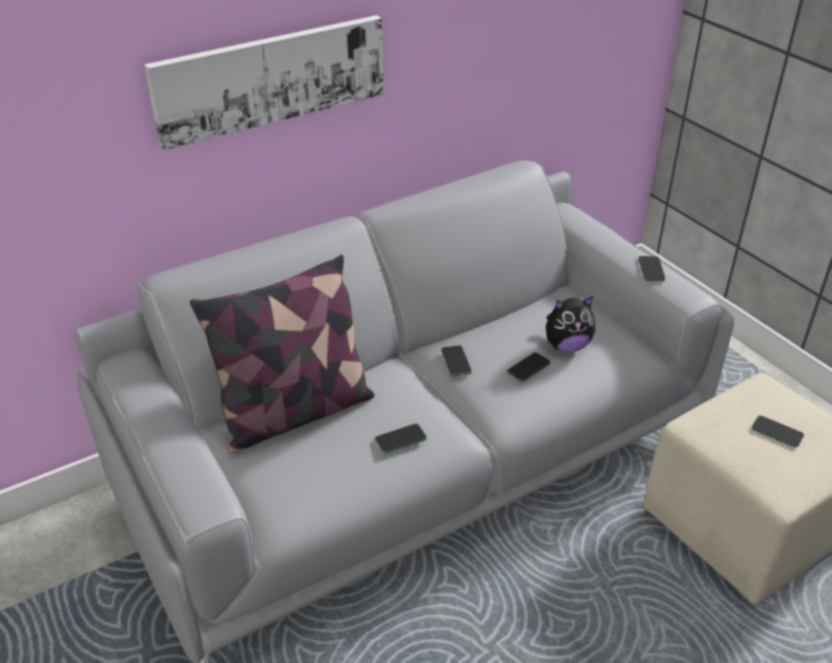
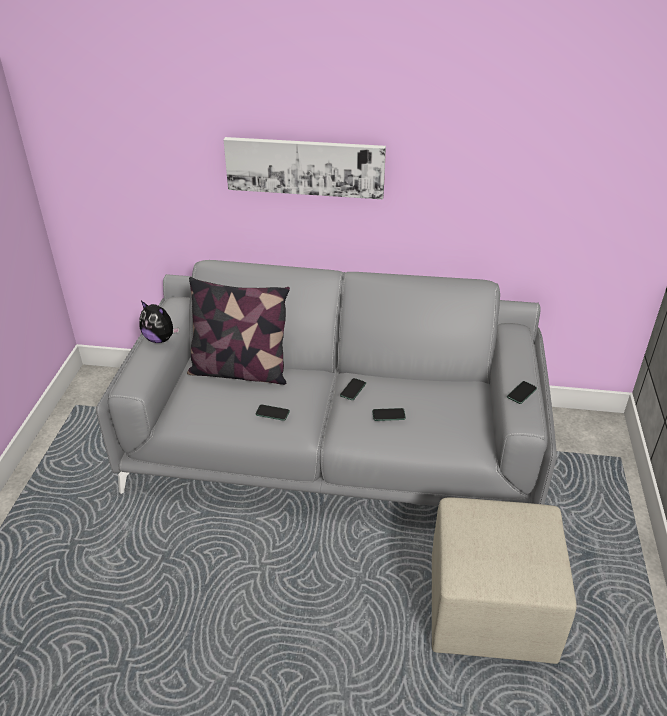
camera: 40 degrees right, 0 degrees up
(566, 345) = (430, 415): plush toy -> plush toy (160, 339)
(777, 432) = (507, 543): phone -> none

